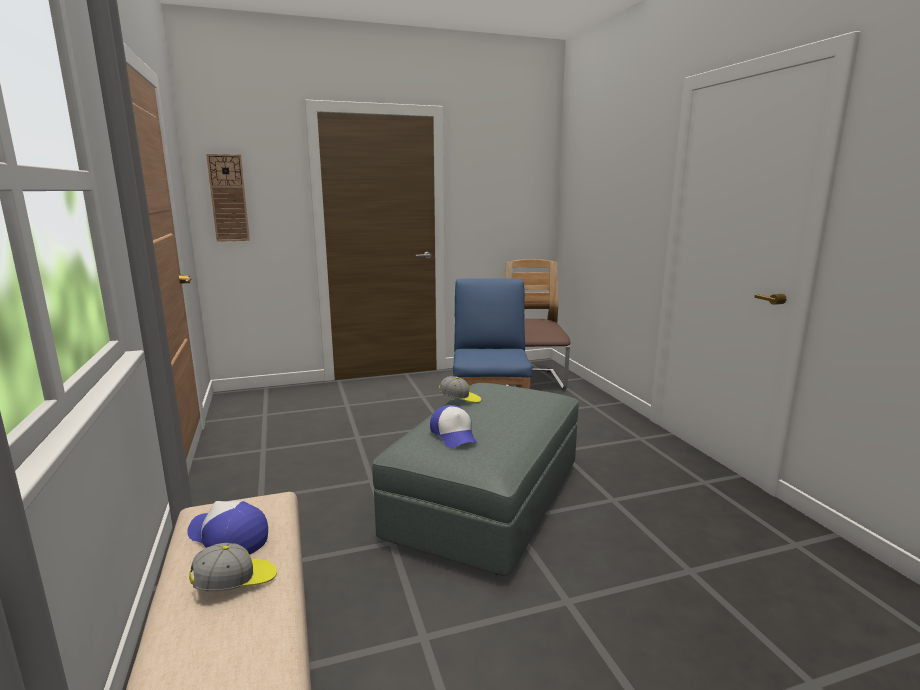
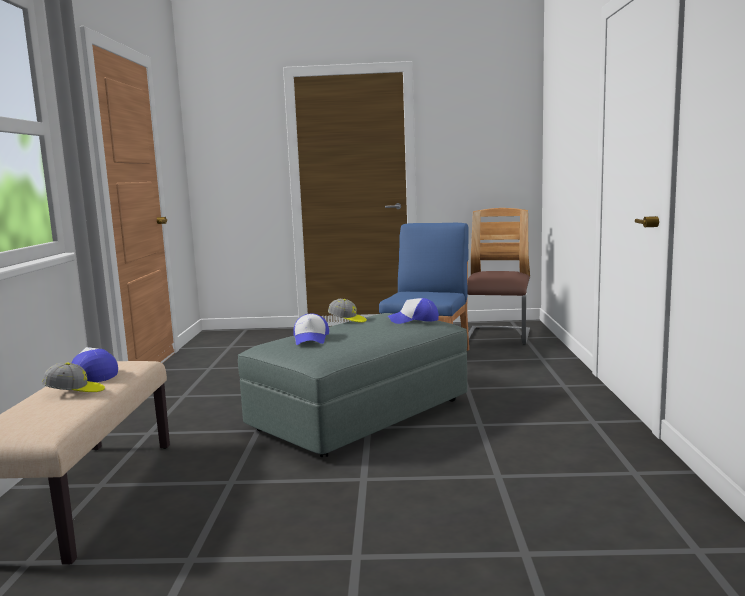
camera: 20 degrees right, 5 degrees down
(228, 198) = (218, 157): wall clock -> none
(529, 395) = (414, 320): none -> cap

